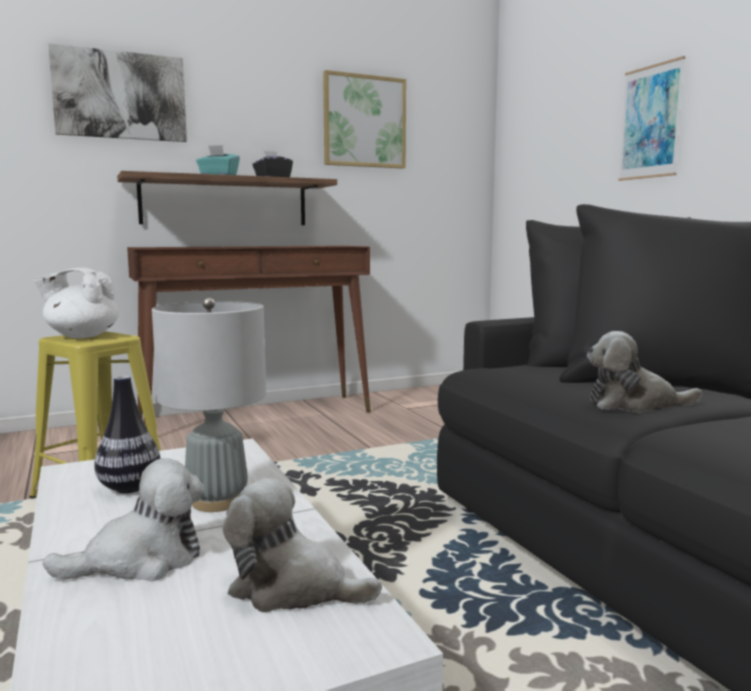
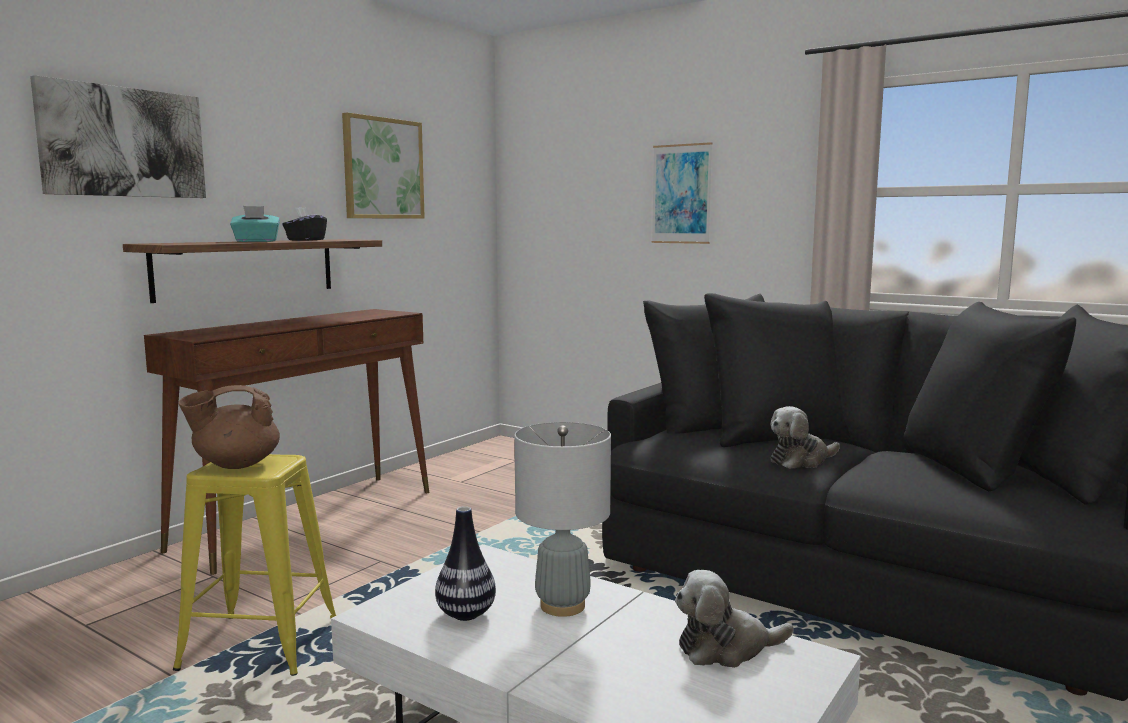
camera: 30 degrees left, 0 degrees up
(81, 336) = (235, 465): white teapot -> brown teapot
(141, 560) = (593, 663): plush toy -> none

